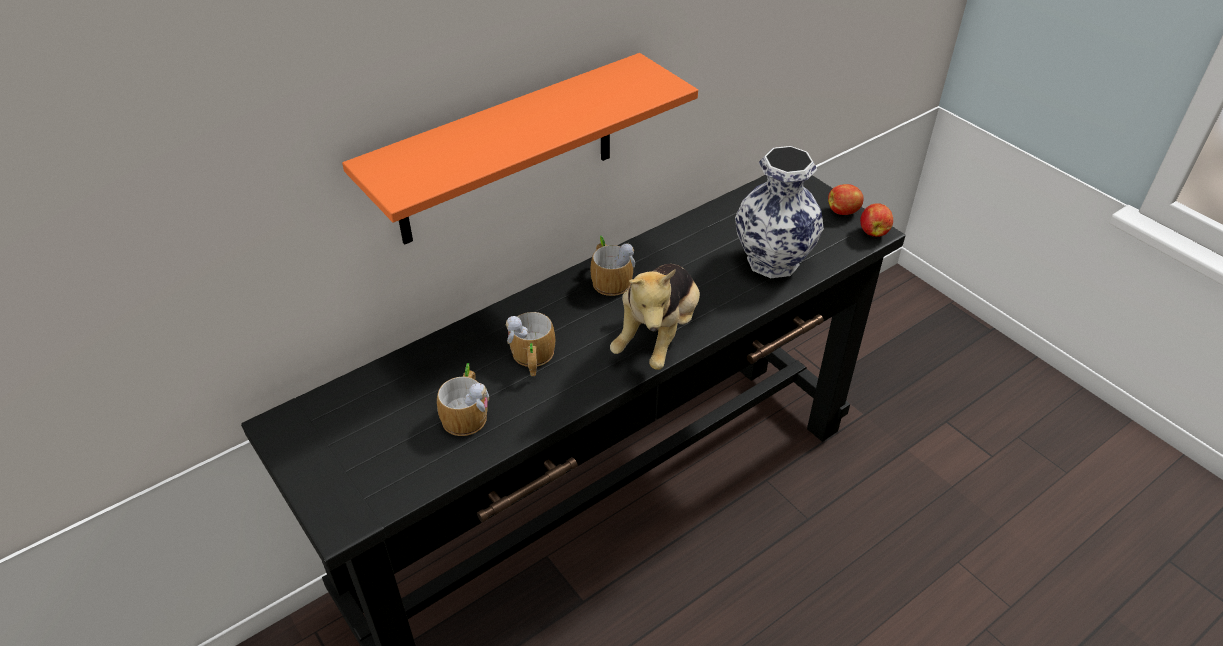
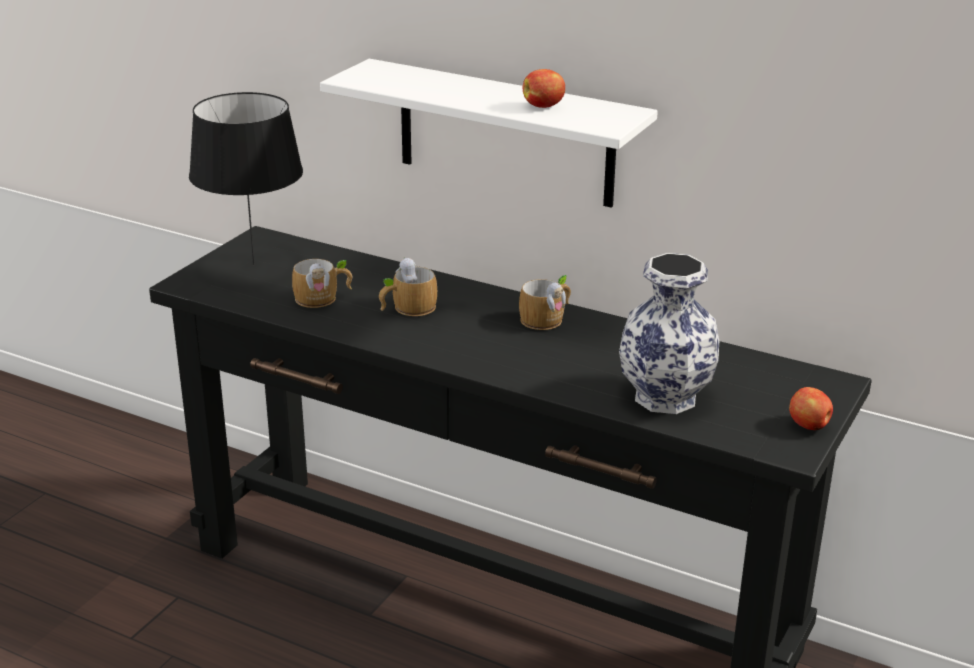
camera: 65 degrees right, 15 degrees down
(345, 448) = (254, 265): none -> black table lamp
(506, 151) = (505, 133): orange shelf -> white shelf
(658, 335) = (487, 358): plush toy -> none
(873, 232) = (791, 451): apple -> apple (543, 106)

